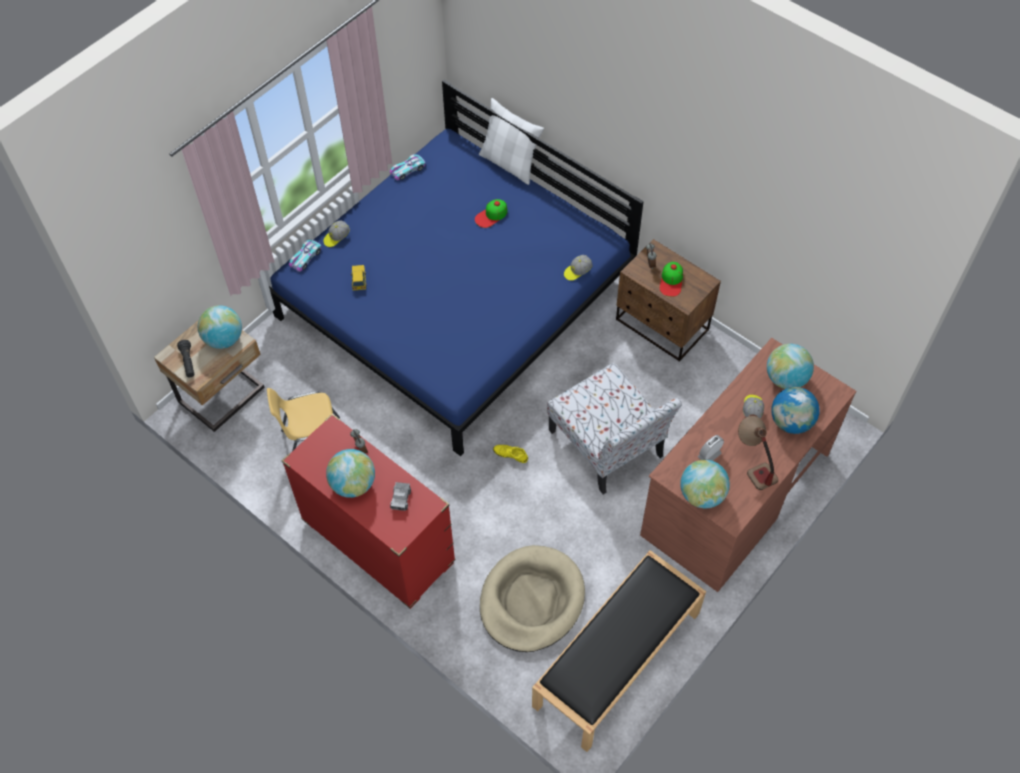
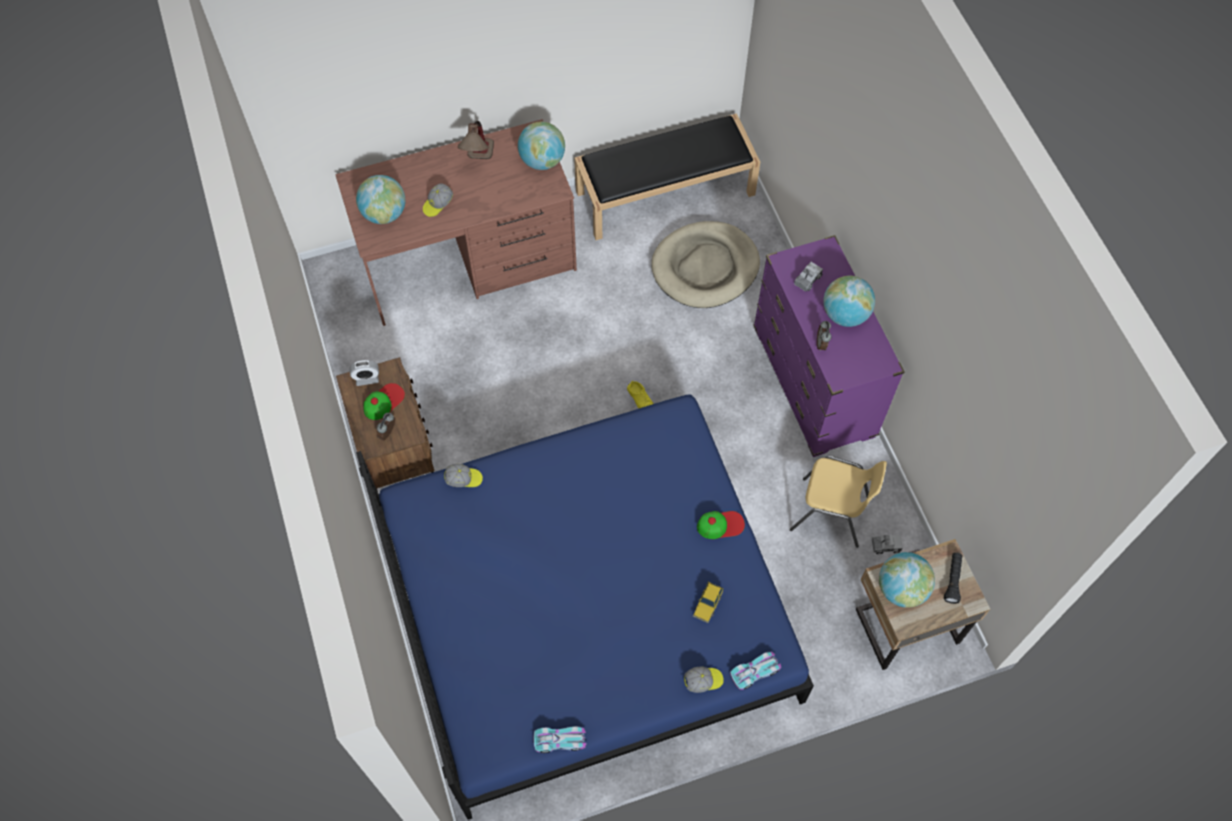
camera: 150 degrees left, 5 degrees up
(260, 442) = (885, 546): none -> toy truck
(378, 542) = (813, 383): red dresser -> purple dresser
(491, 215) = (504, 607): cap -> cap (720, 525)
(509, 164) = (431, 675): white pillow -> none
(607, 445) = (544, 360): chair -> none
(709, 455) = (509, 186): alarm clock -> alarm clock (367, 378)
(791, 422) = (416, 177): globe -> none

